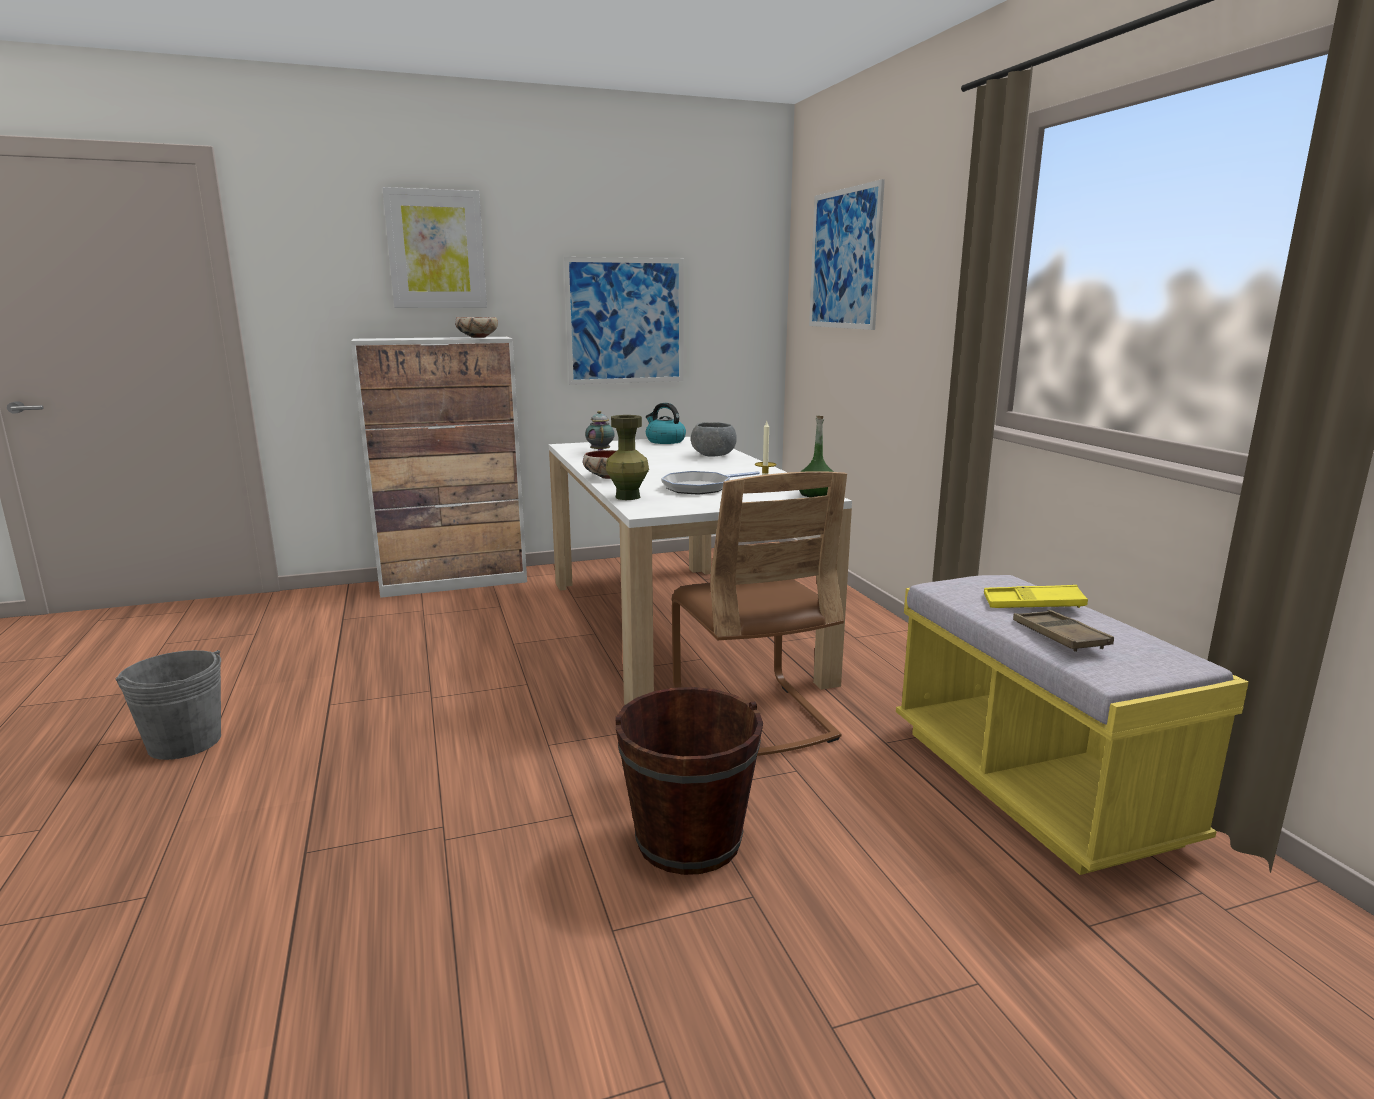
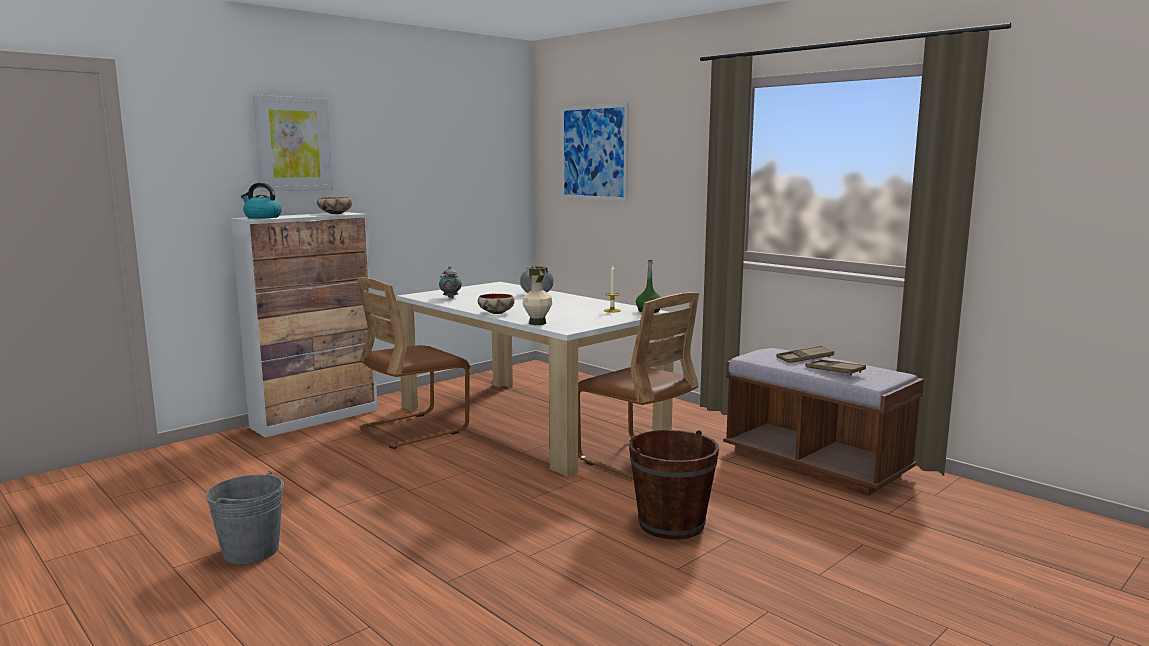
camera: 25 degrees left, 5 degrees down
(534, 614) = (414, 429): none -> brown chair
(625, 321) = (430, 197): picture -> none
(627, 497) = (537, 323): green vase -> beige vase
(664, 441) = (481, 287): kettle -> kettle (262, 217)
(700, 487) = (571, 313): frying pan -> none
(1032, 784) = (815, 464): yellow bench -> brown bench
(1033, 604) = (805, 359): yellow tray -> brown tray

